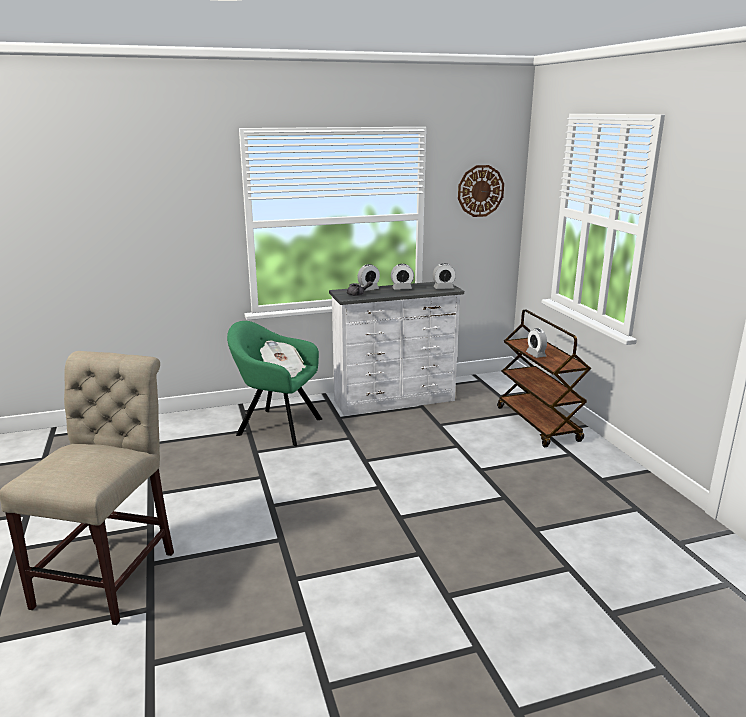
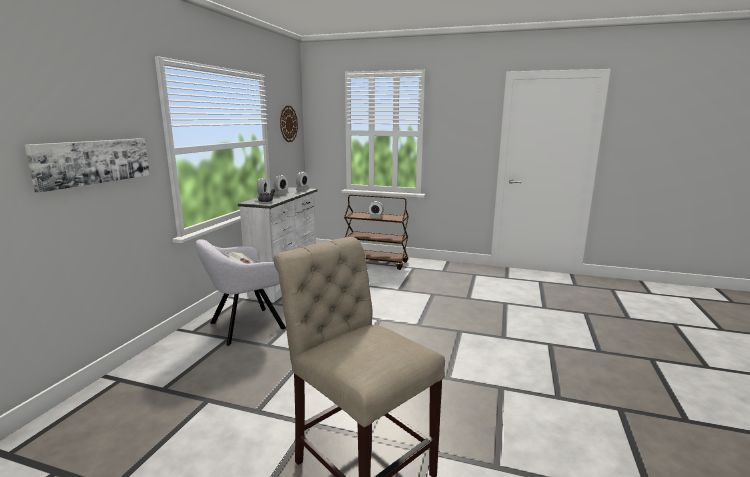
camera: 55 degrees left, 5 degrees down
(156, 232) = (93, 162): none -> picture
(276, 426) = (244, 326): green armchair -> grey armchair

